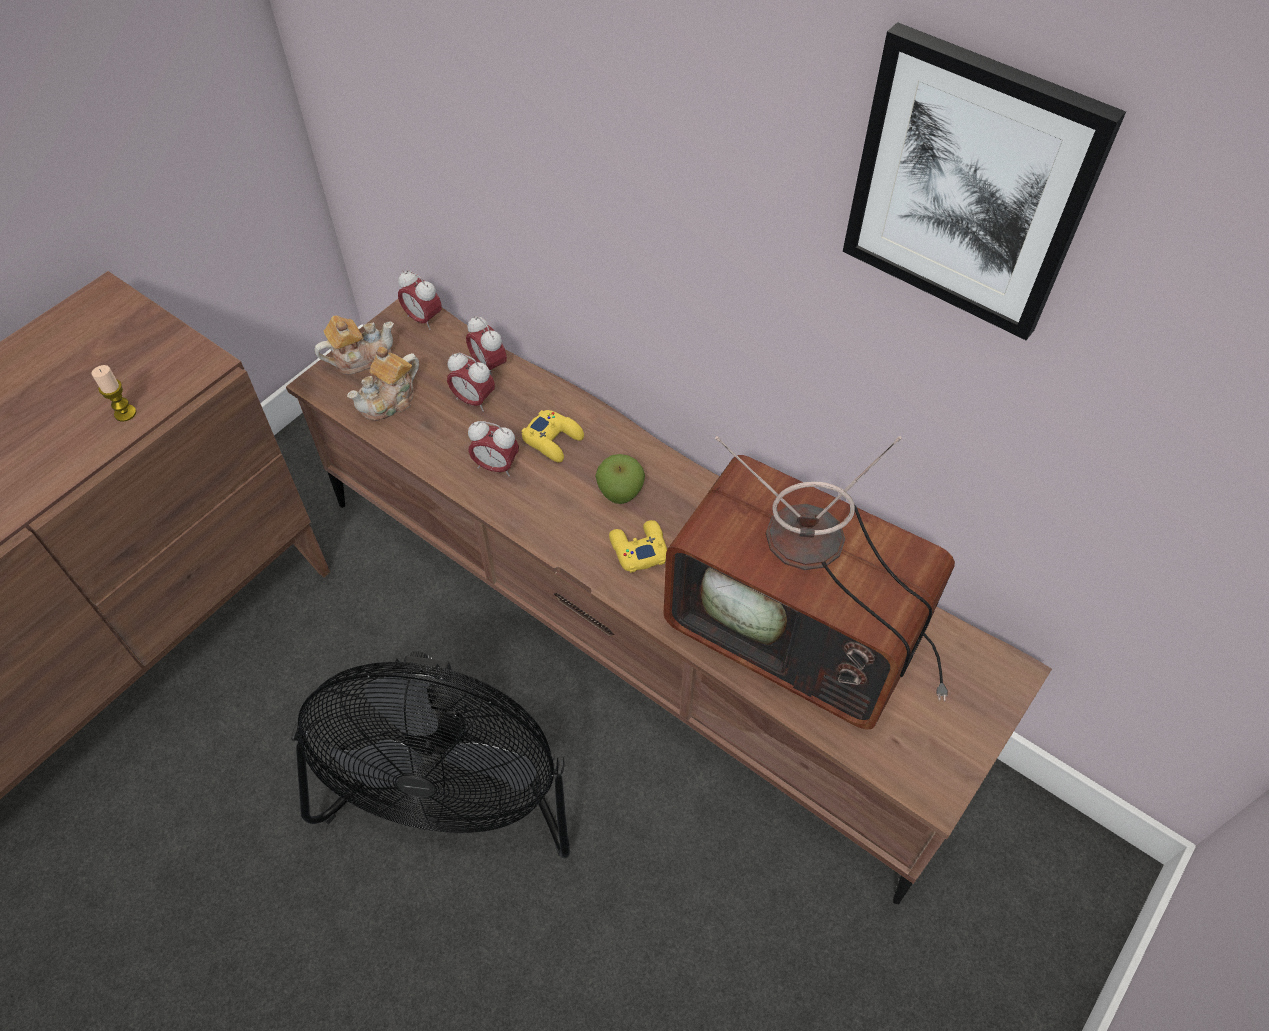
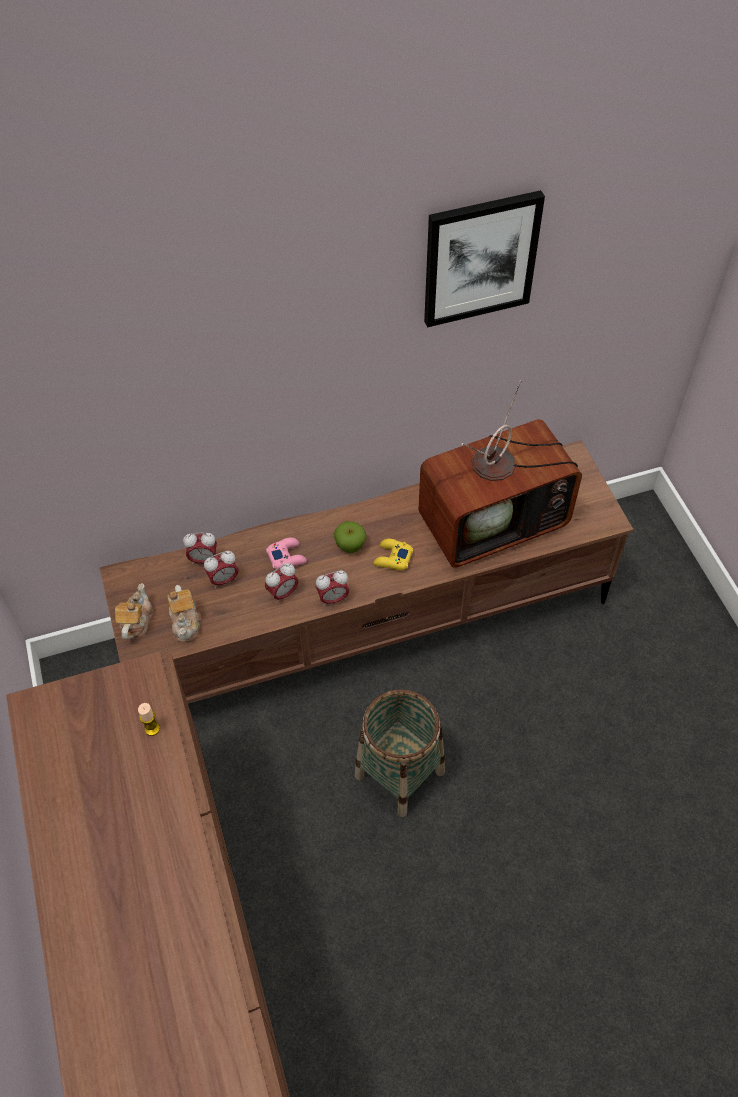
camera: 55 degrees left, 0 degrees up
(423, 319) = (133, 573): alarm clock -> alarm clock (333, 599)
(446, 786) = (399, 773): black fan -> basket
(553, 440) = (287, 557): yellow game controller -> pink game controller

